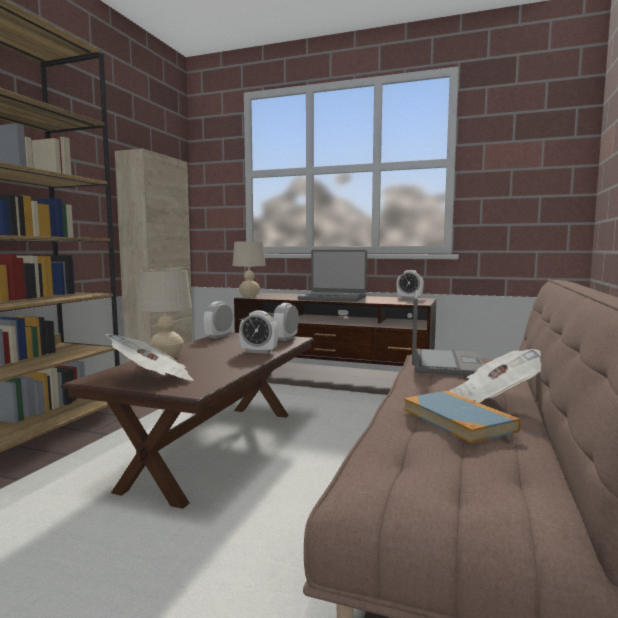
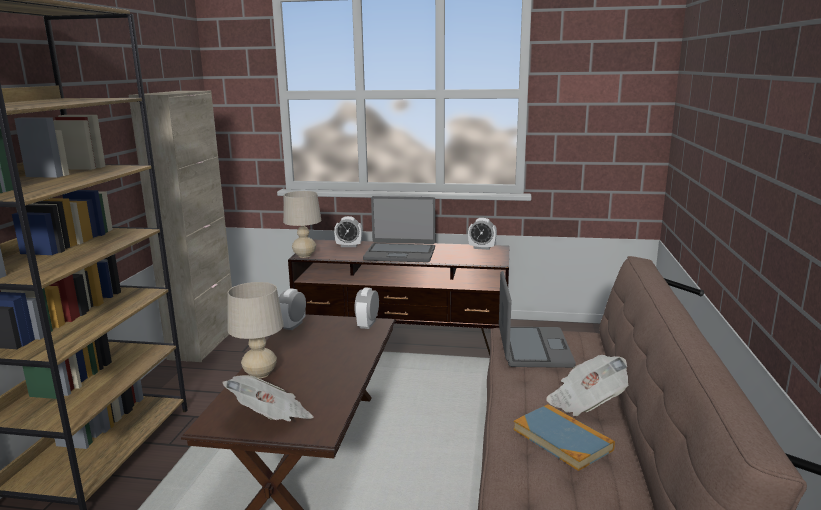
camera: 10 degrees left, 10 degrees up
(259, 351) = (351, 354): alarm clock -> alarm clock (349, 246)

